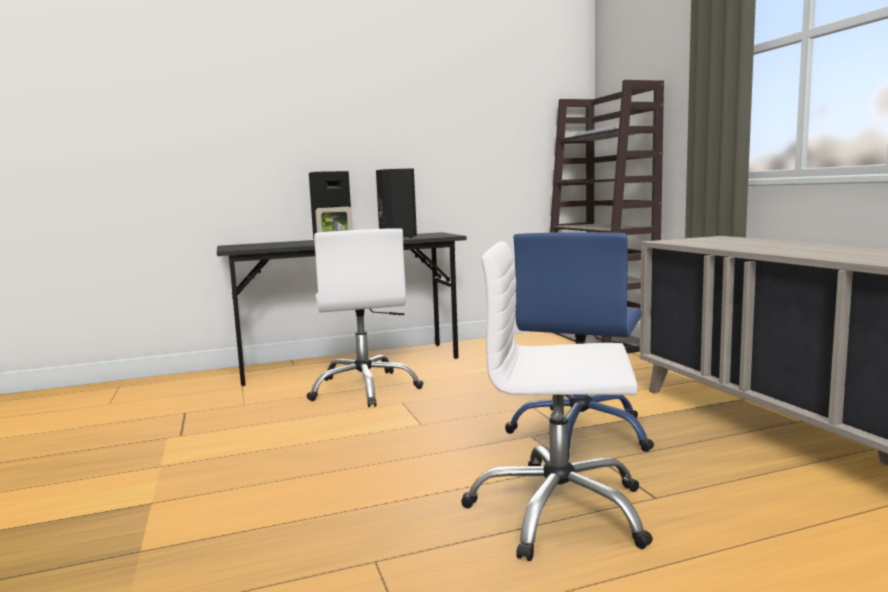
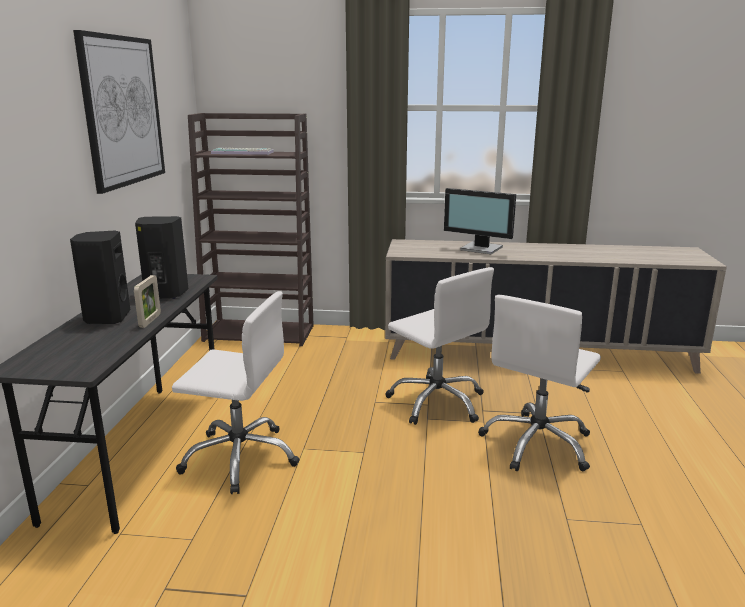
camera: 65 degrees left, 10 degrees up
(443, 89) = (123, 111): none -> picture
(581, 433) = (437, 402): blue office chair -> white office chair
(789, 246) = (481, 249): none -> monitor

